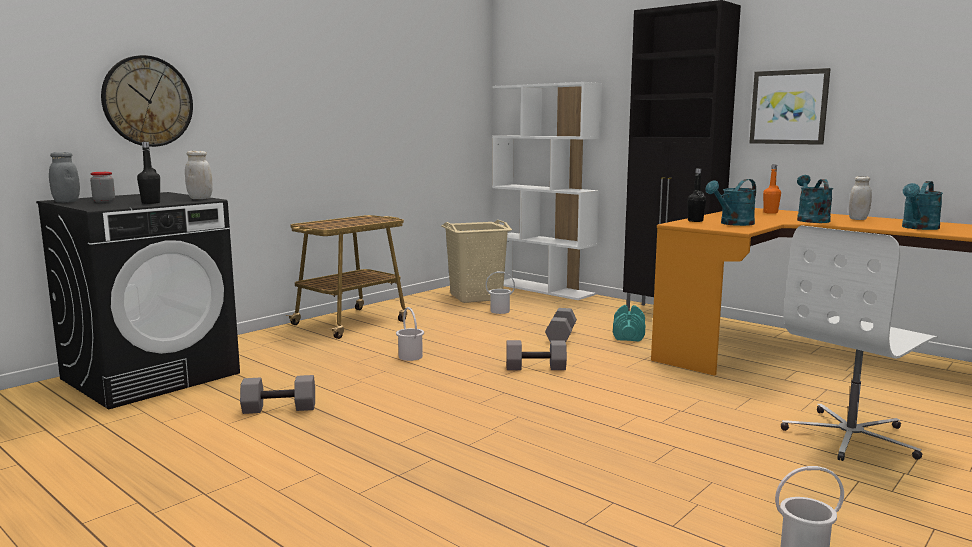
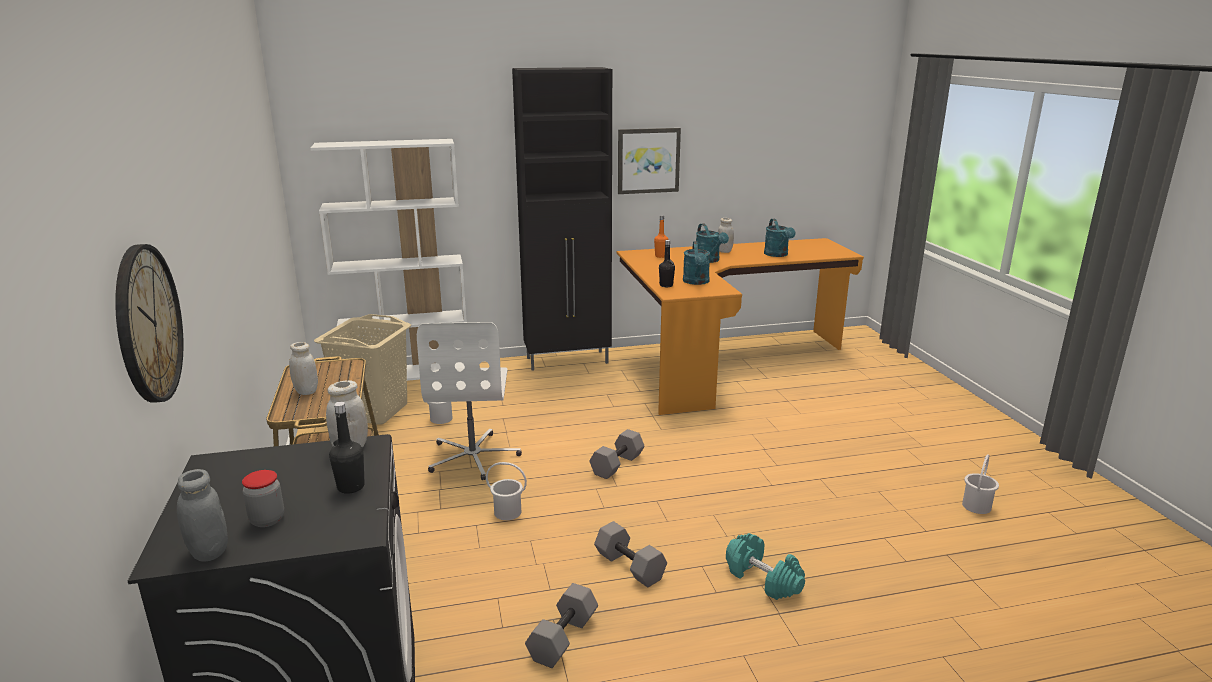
camera: 55 degrees left, 10 degrees up
(339, 222) = (306, 391): none -> white jar
(561, 336) = (557, 422): grey dumbbell -> grey dumbbell (631, 566)
(628, 335) = (593, 397): turquoise dumbbell -> turquoise dumbbell (763, 579)
(810, 220) = (709, 260): turquoise watering can -> turquoise watering can turned 150 degrees counterclockwise
(851, 437) = (850, 420): white office chair -> white office chair (473, 456)

